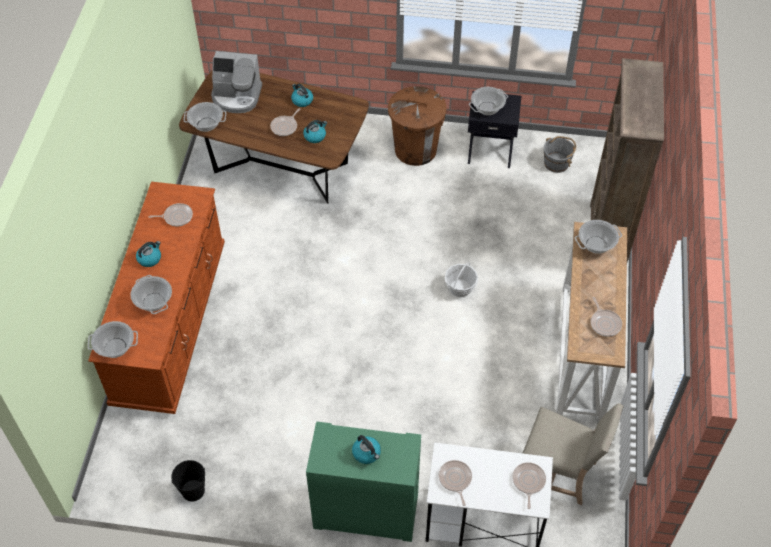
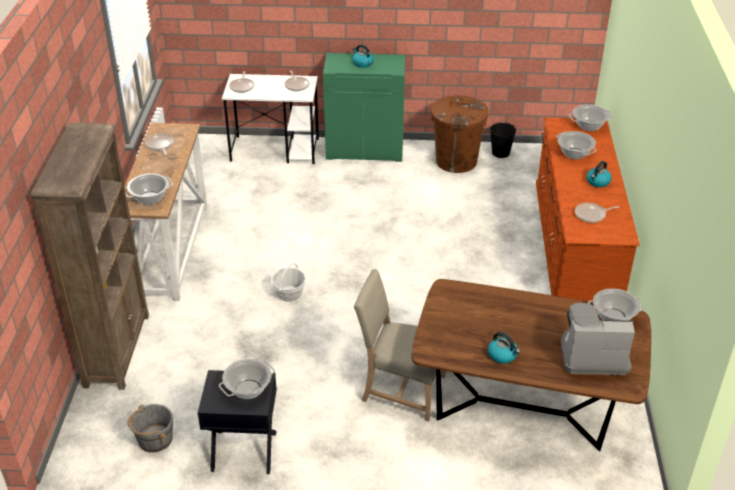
camera: 175 degrees right, 15 degrees down
(285, 127) = (513, 320): frying pan -> none
(315, 136) = (471, 311): kettle -> none
(415, 150) = (347, 445): brown trash can -> brown trash can (456, 161)
(559, 472) = (211, 176): beige chair -> beige chair (400, 389)

